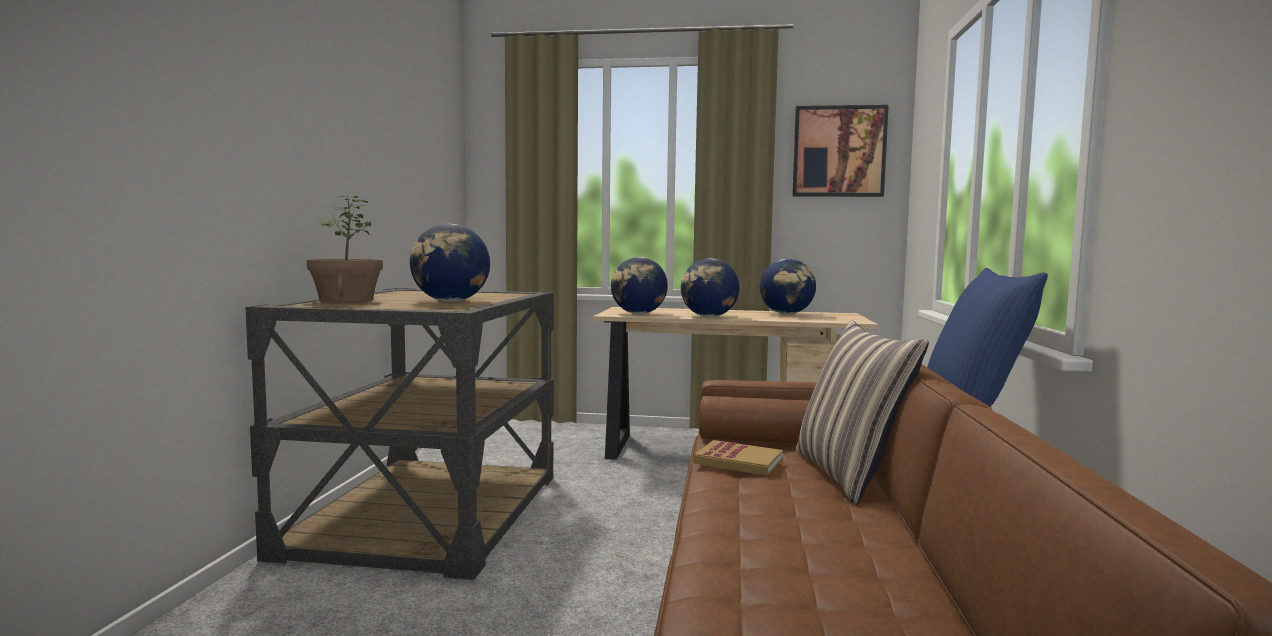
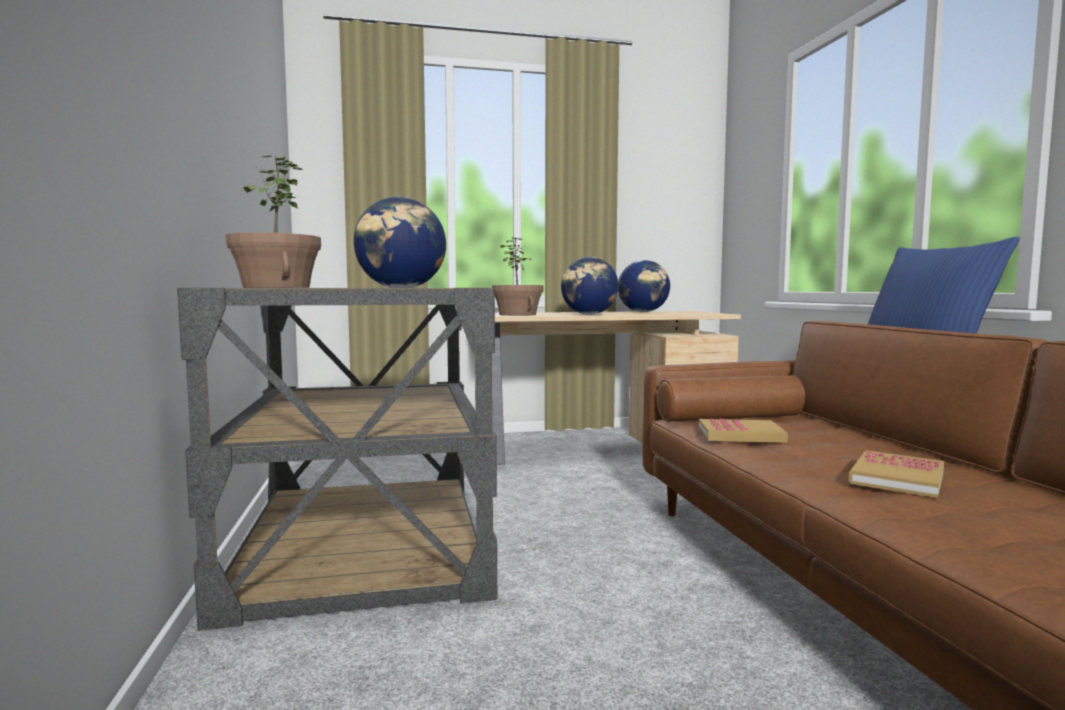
camera: 20 degrees left, 0 degrees up
(638, 314) = (518, 314): globe -> potted plant
(796, 527) = (897, 478): none -> book
(839, 151) = (667, 165): picture -> none
(850, 475) = (843, 435): pillow -> none

